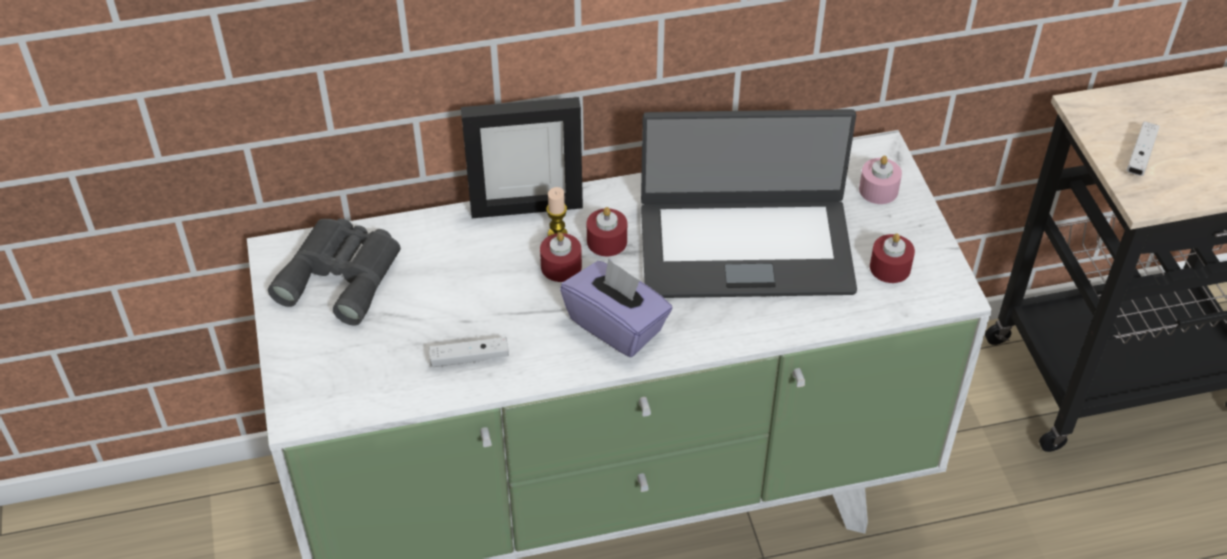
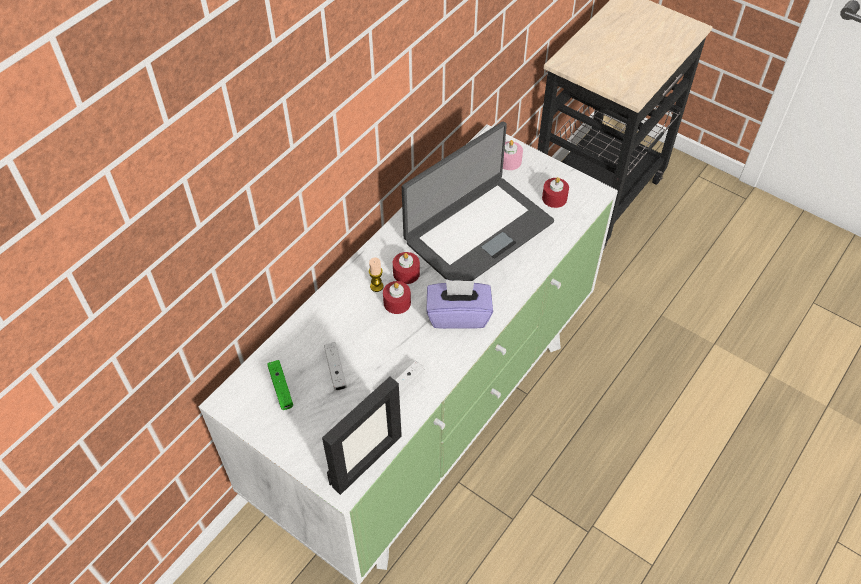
camera: 40 degrees left, 5 degrees up
(343, 274) = (281, 388): grey binoculars -> green game controller
(526, 206) = (343, 281): picture frame -> picture frame (366, 460)
(1140, 155) = (610, 73): white game controller -> white game controller (335, 370)

